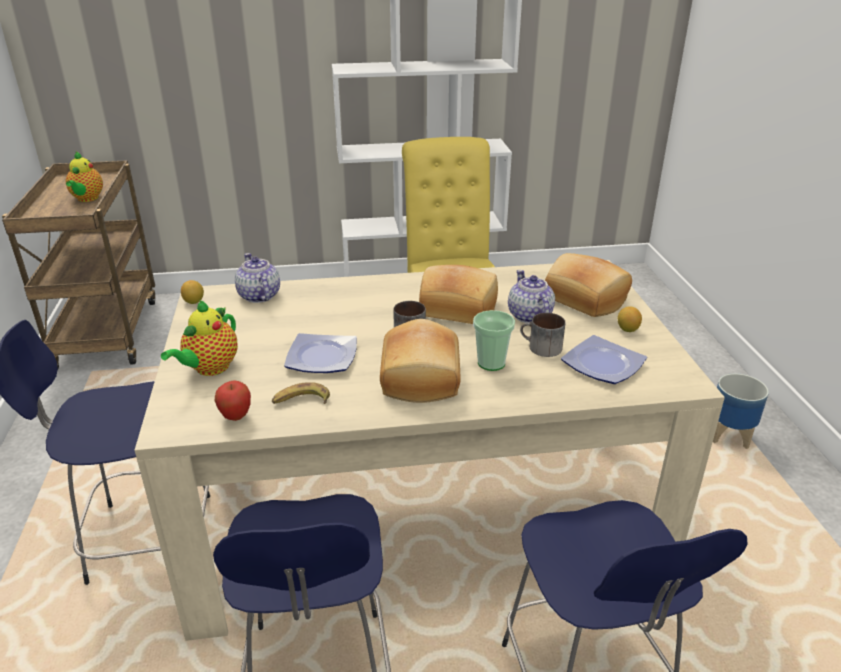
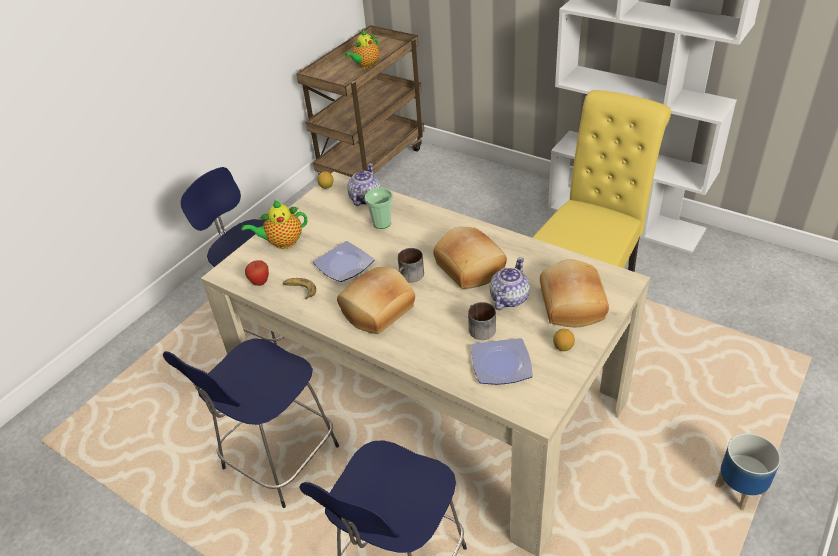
camera: 45 degrees right, 10 degrees up
(491, 363) = (432, 322): cup -> cup (382, 223)

